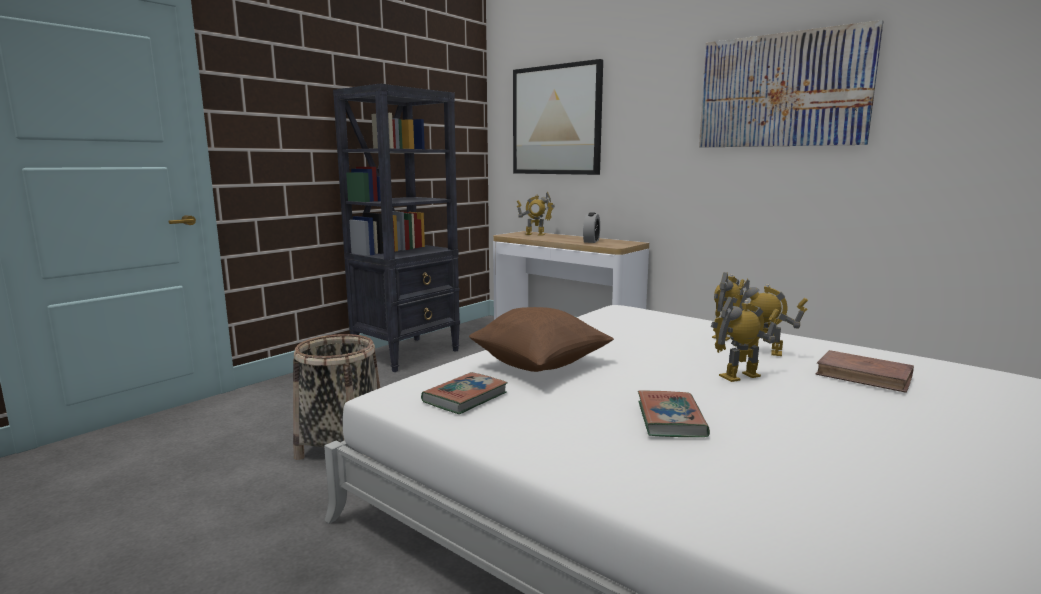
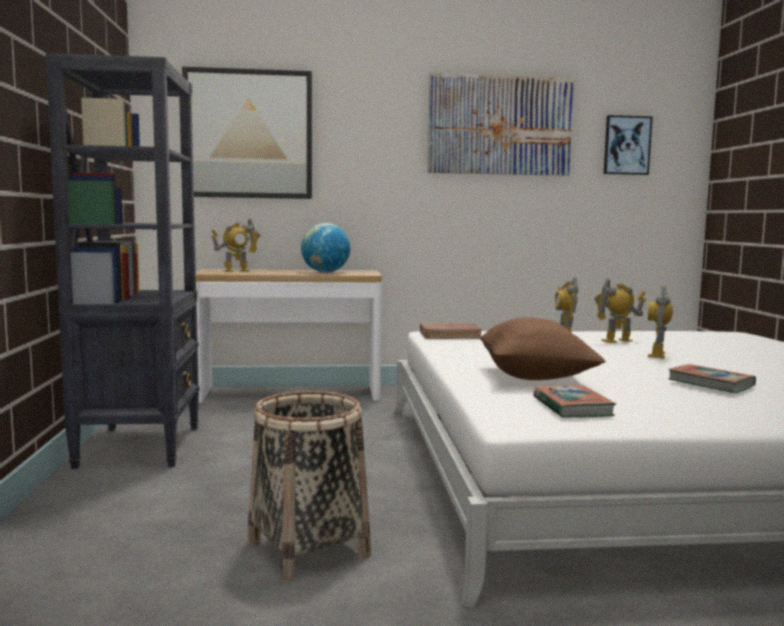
camera: 45 degrees left, 5 degrees down
(591, 241) = (325, 272): alarm clock -> globe
(864, 376) = (694, 343): brown book -> brown book (450, 335)
(964, 100) = (626, 145): none -> picture

